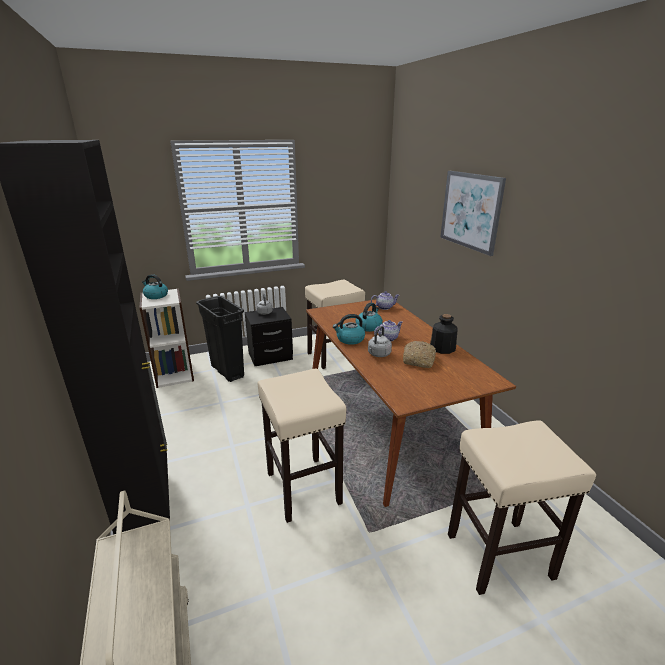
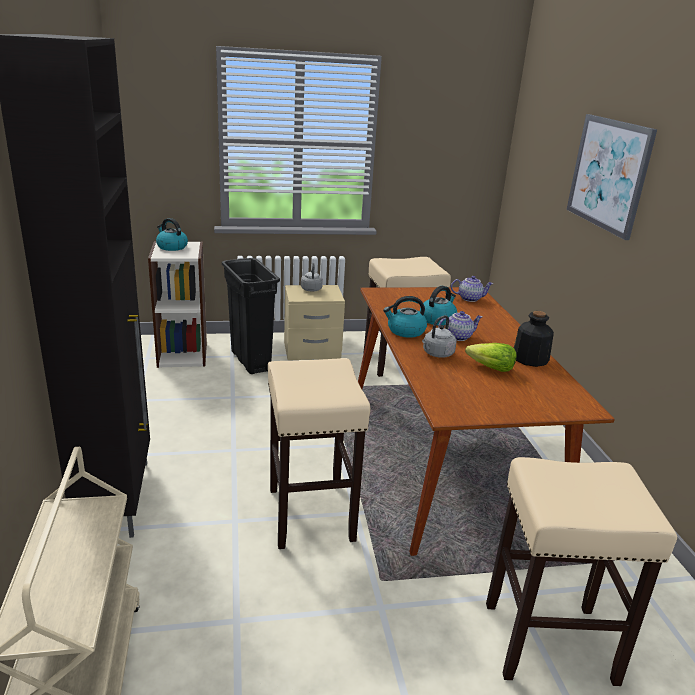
camera: 10 degrees right, 0 degrees up
(270, 356) = (312, 351): black nightstand -> beige nightstand
(419, 360) = (490, 368): bread -> lettuce

